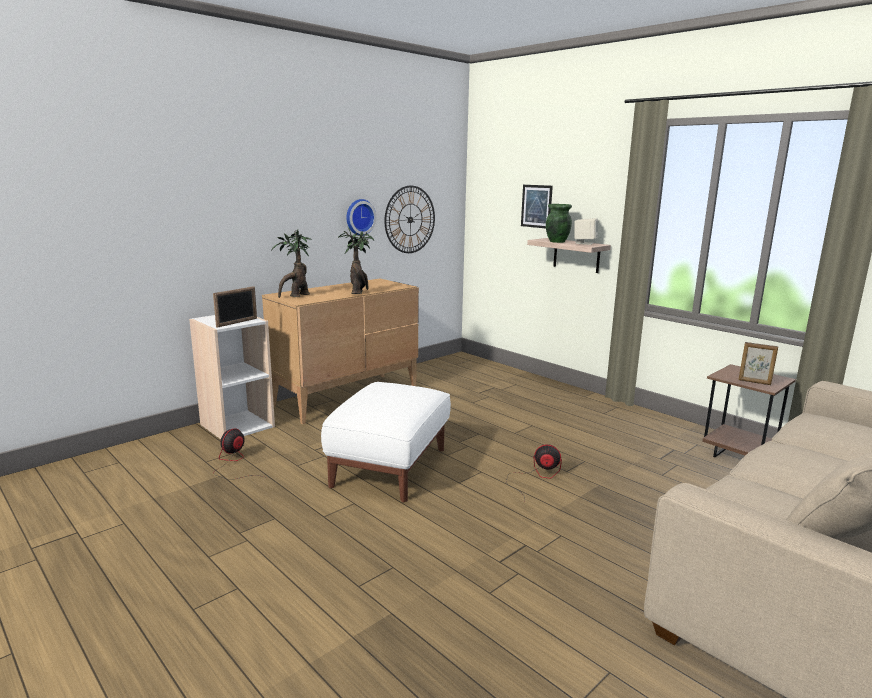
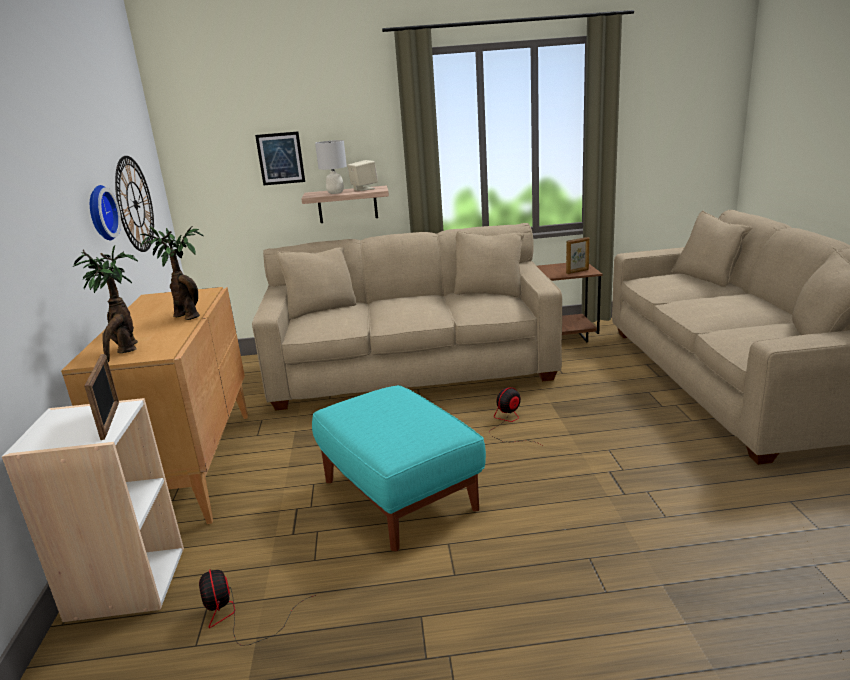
camera: 50 degrees left, 5 degrees up
(389, 467) = (399, 495): white ottoman -> turquoise ottoman
(556, 413) = (412, 370): none -> beige sofa
(557, 241) = (335, 193): green vase -> grey table lamp

